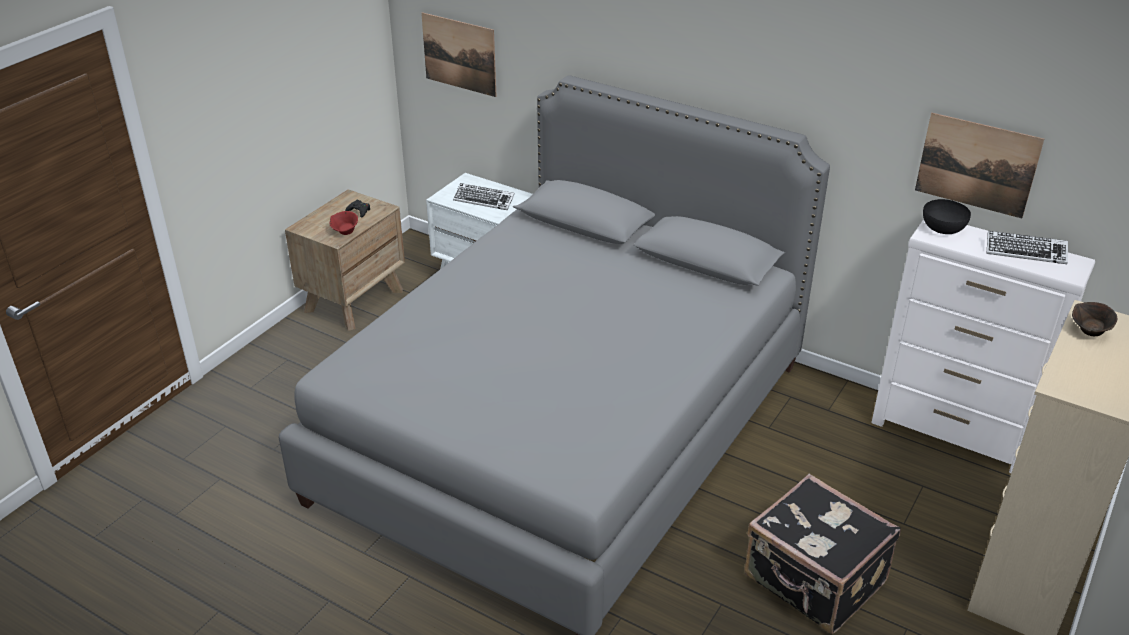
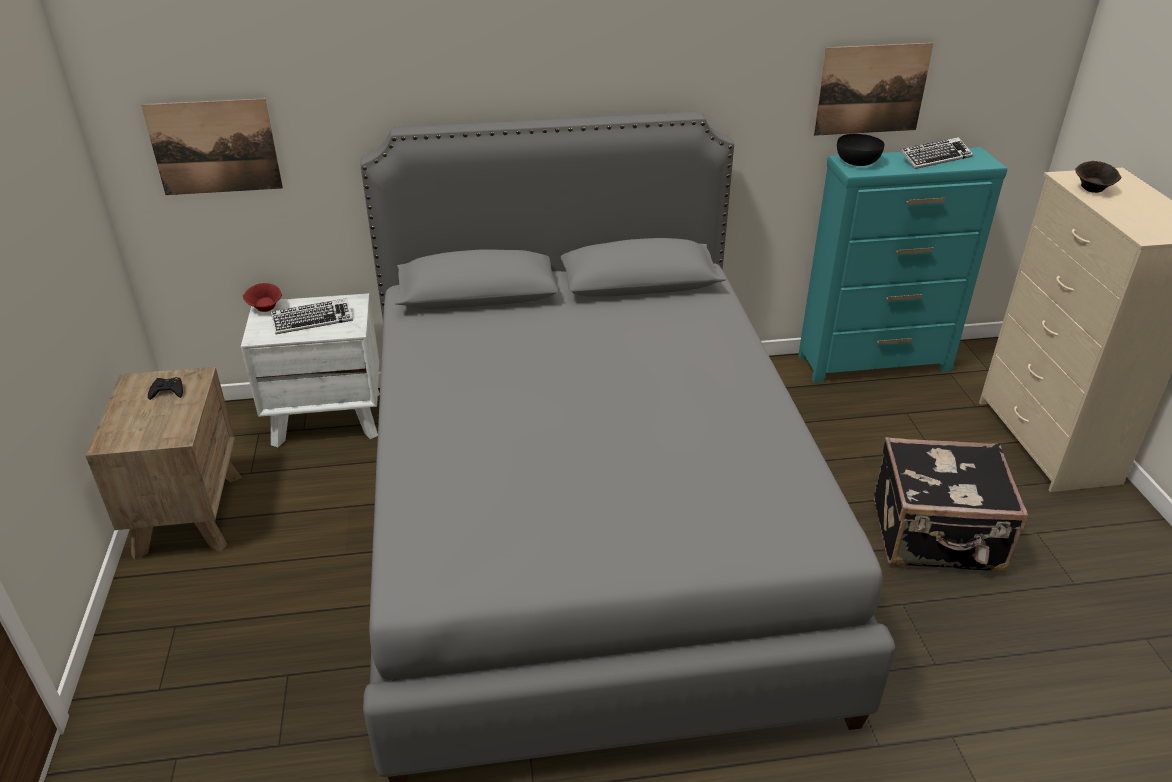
camera: 40 degrees left, 0 degrees up
(345, 232) = (180, 422): red bowl -> red bowl (266, 308)
(952, 435) = (875, 363): white dresser -> turquoise dresser

